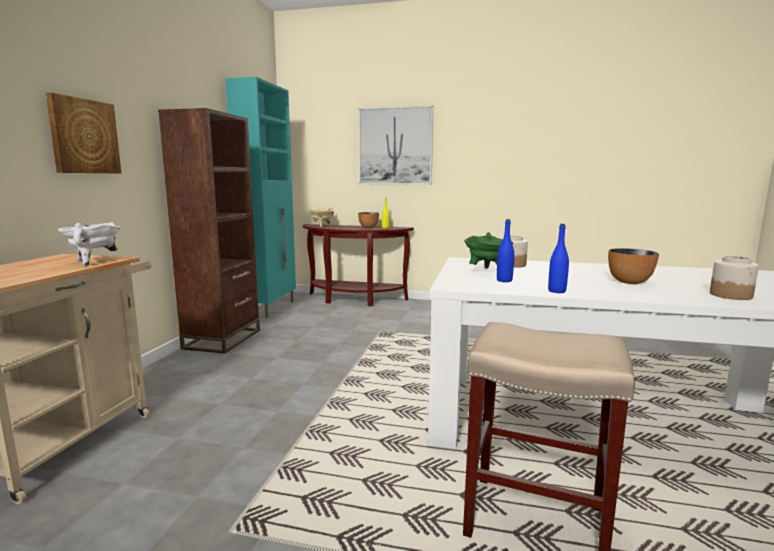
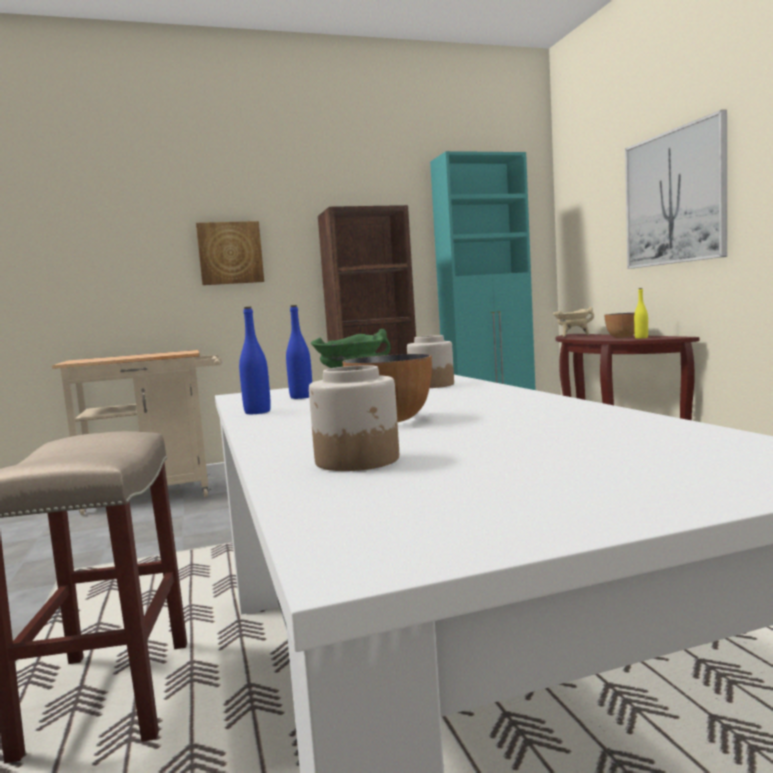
camera: 60 degrees right, 5 degrees down
(93, 262) = (168, 354): white cooking pot -> none

